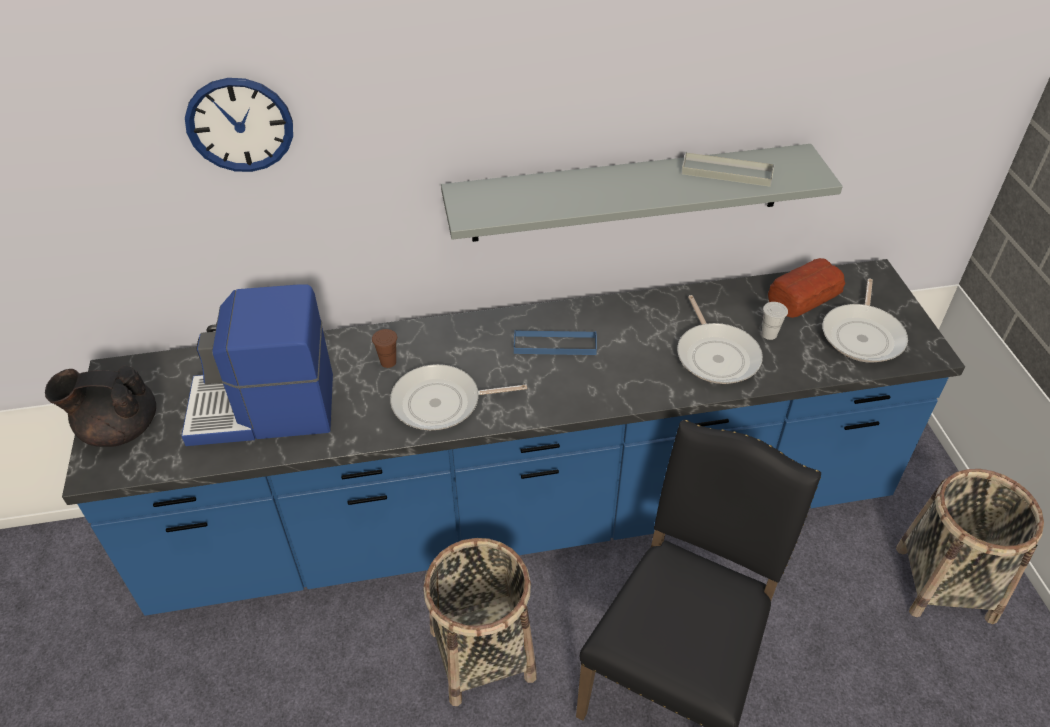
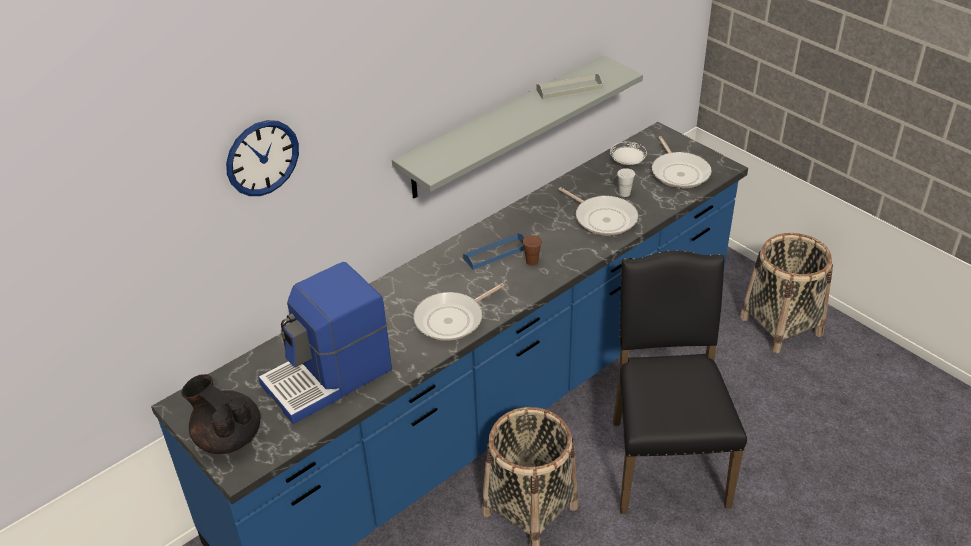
camera: 30 degrees left, 5 degrees down
(119, 428) = (228, 437): black teapot -> black teapot turned 75 degrees clockwise
(388, 362) = (390, 310): brown cup -> brown cup (532, 261)
(805, 296) = (627, 162): bread -> white plate

